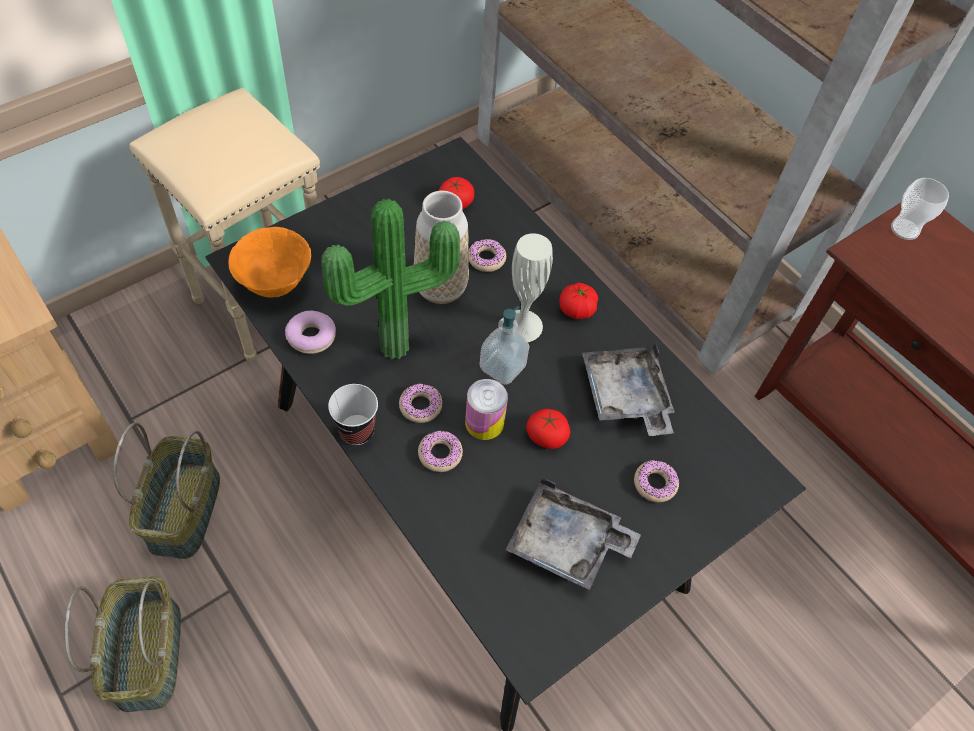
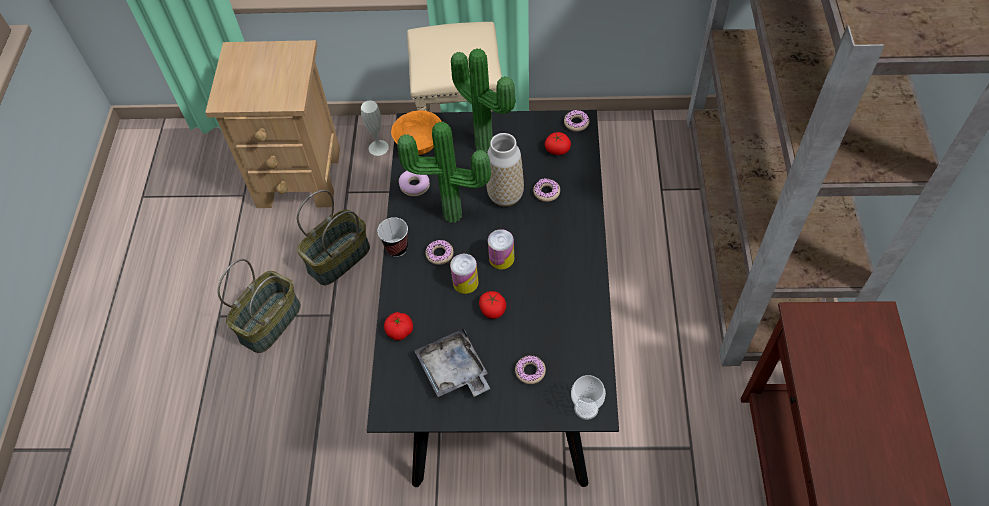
camera: 45 degrees right, 0 degrees up
(361, 237) = (486, 143): none -> potted plant
(440, 454) = (428, 285): donut -> donut (576, 123)
(502, 367) = (501, 258): soap dispenser -> can
(522, 325) = (533, 242): white vase -> white vase (378, 147)
(576, 309) = (574, 250): tomato -> tomato (399, 331)
(625, 397) = (557, 315): grey tray -> none
(905, 229) = (853, 320): cup -> cup (586, 408)

